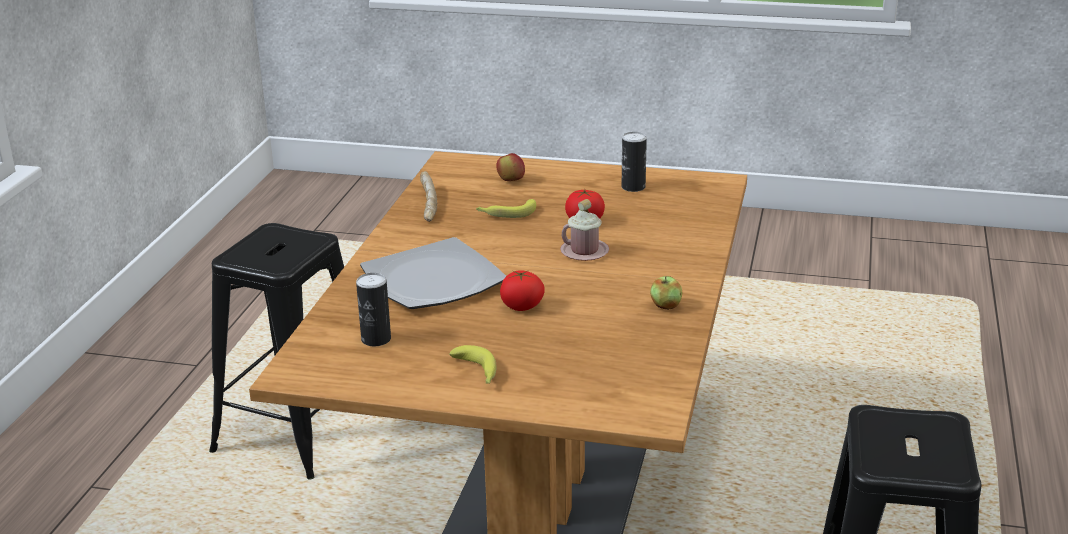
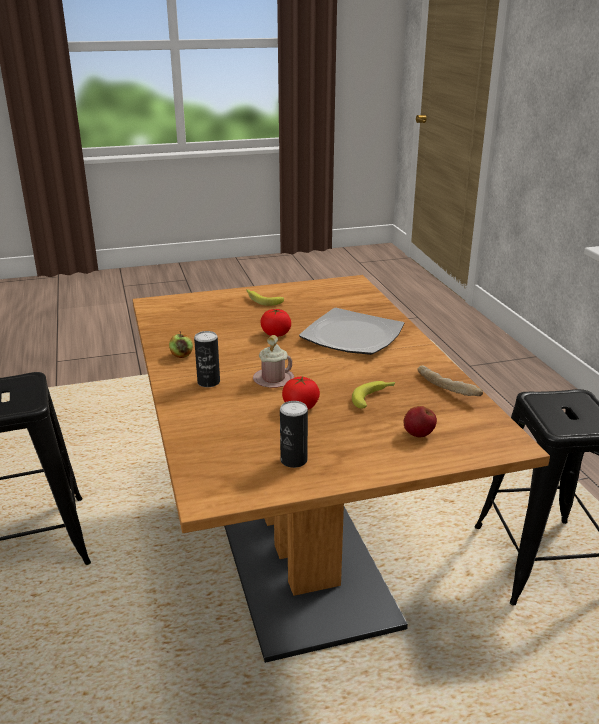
camera: 150 degrees right, 0 degrees up
(376, 339) = (336, 301): can -> can (208, 382)

